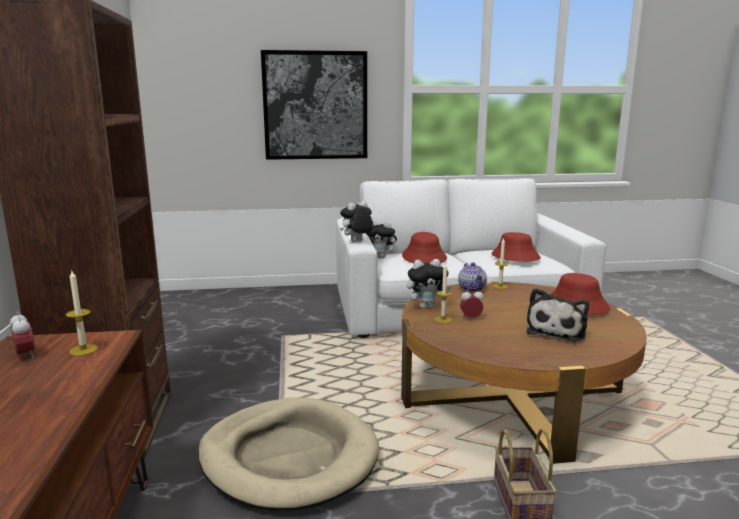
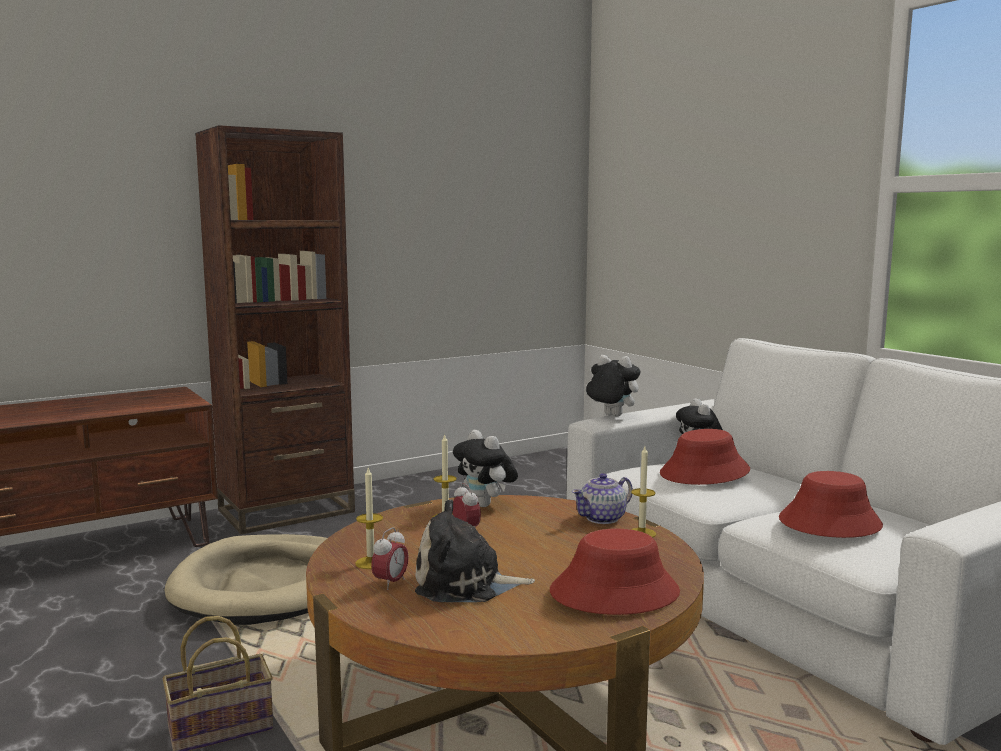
camera: 65 degrees right, 5 degrees down
(25, 355) = (149, 395): alarm clock -> alarm clock (390, 583)
(83, 350) = (162, 402): candle -> candle (370, 563)
(315, 106) = (750, 216): picture -> none

